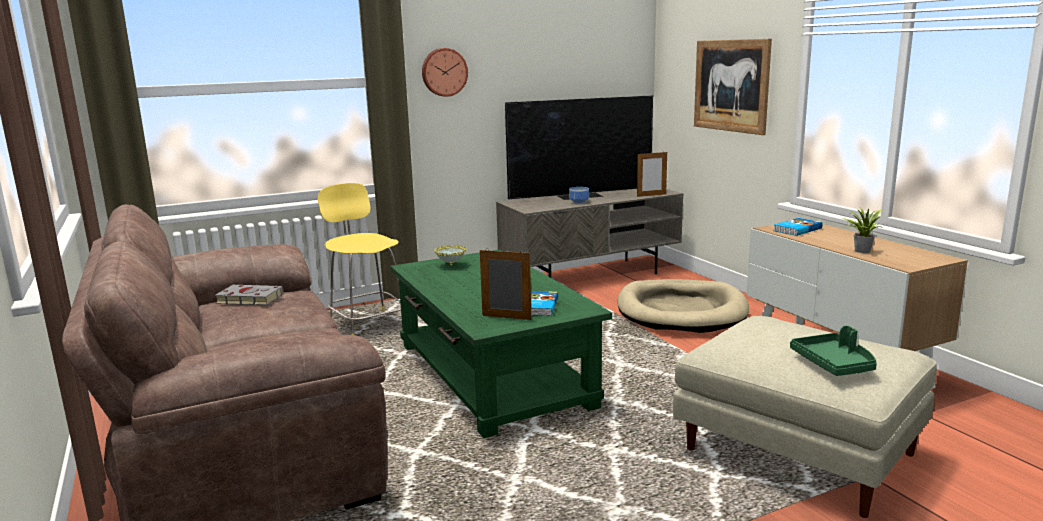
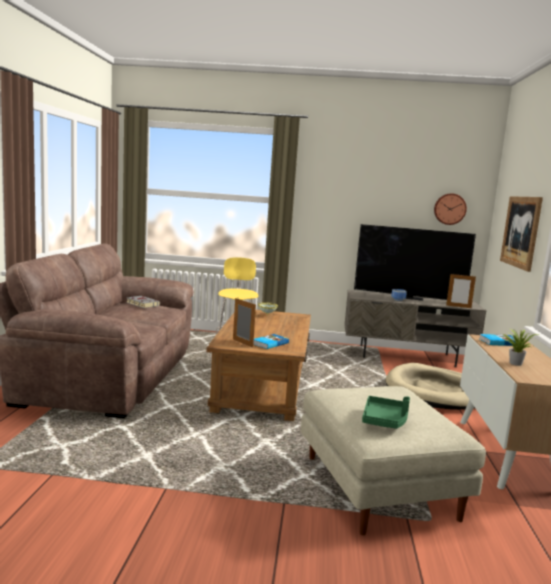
camera: 30 degrees right, 5 degrees down
(444, 72) = (323, 200): wall clock -> wall clock (449, 209)
(492, 374) = (261, 386): green coffee table -> brown coffee table

